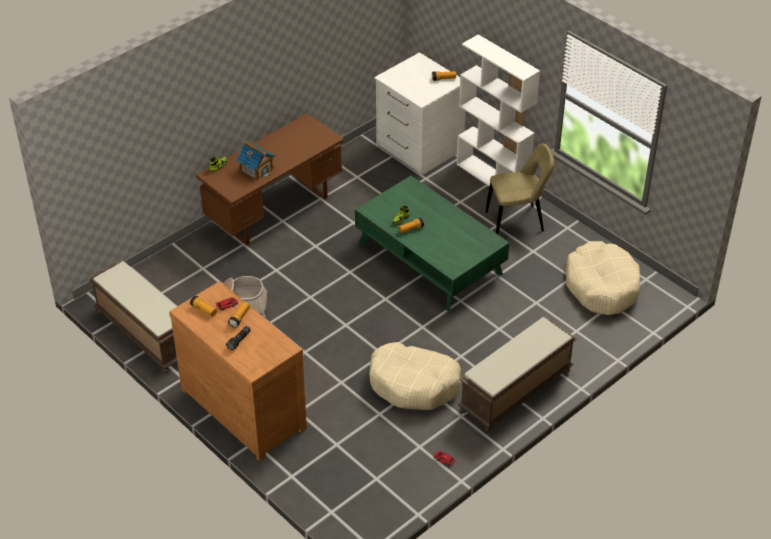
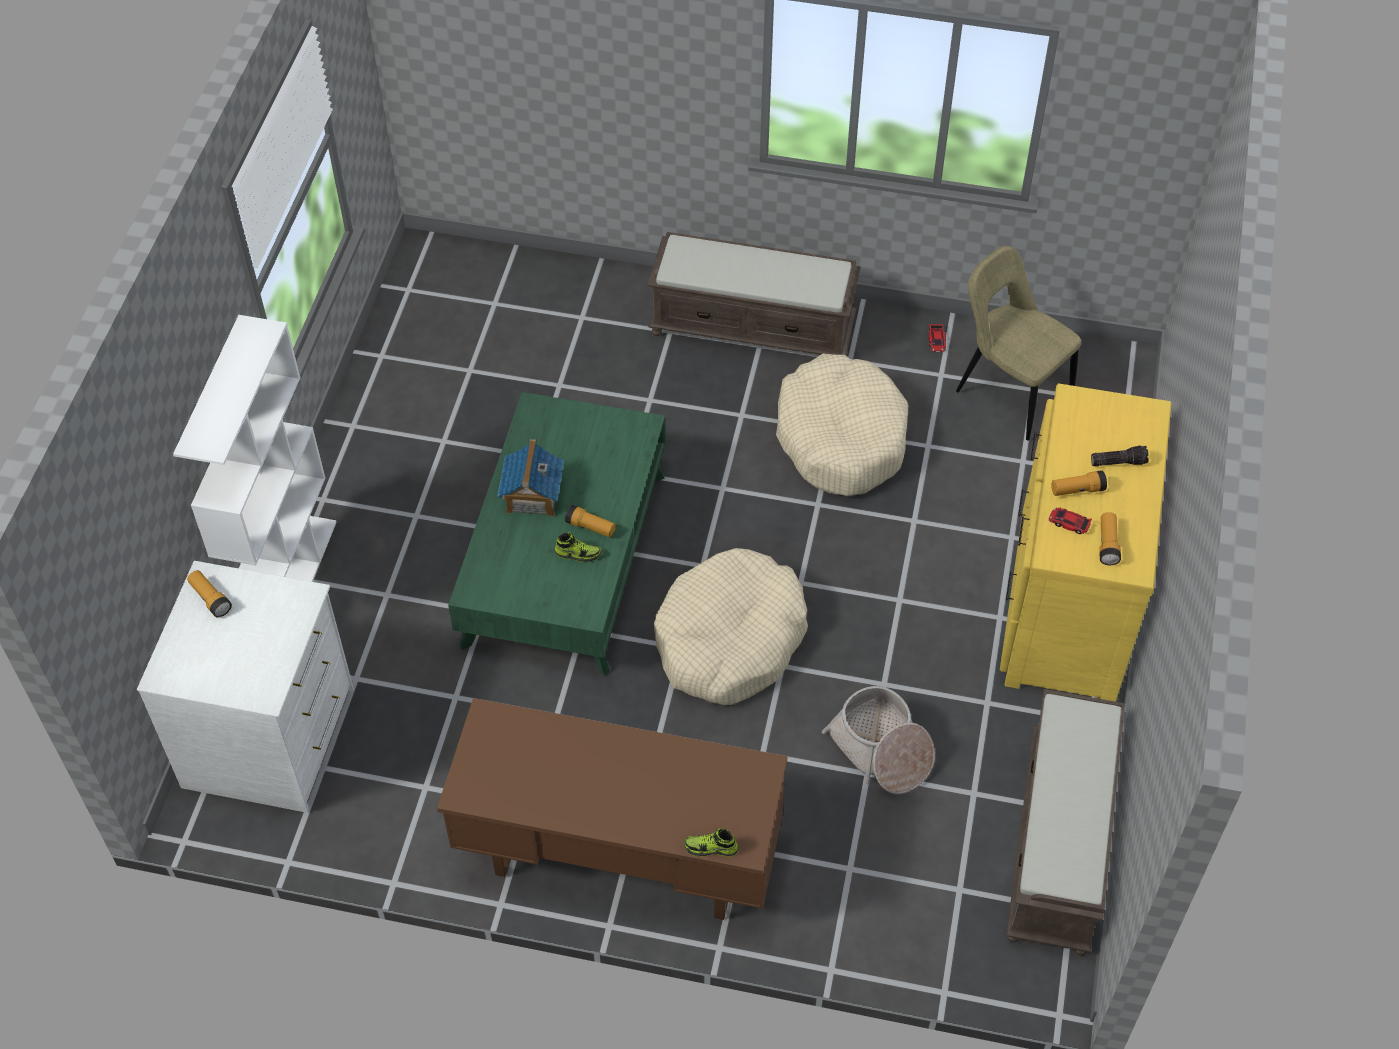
camera: 125 degrees left, 10 degrees up
(245, 407) = (1065, 604): brown dresser -> yellow dresser
(256, 169) = (669, 779): toy house -> toy house (532, 496)
(517, 221) = (383, 493): beige chair -> beige chair (1009, 392)
(602, 286) = (463, 329): beige dog bed -> beige dog bed (730, 639)

